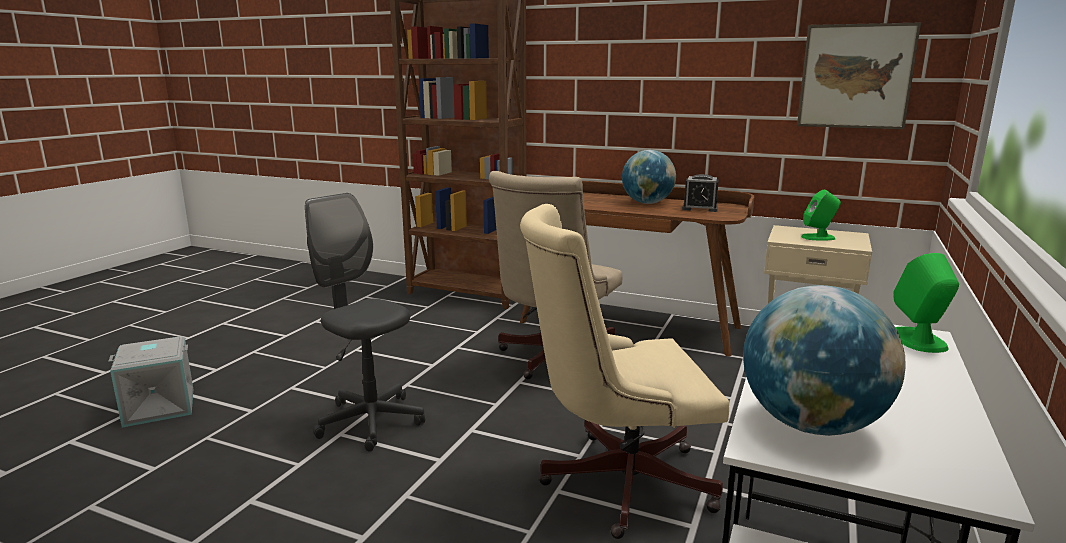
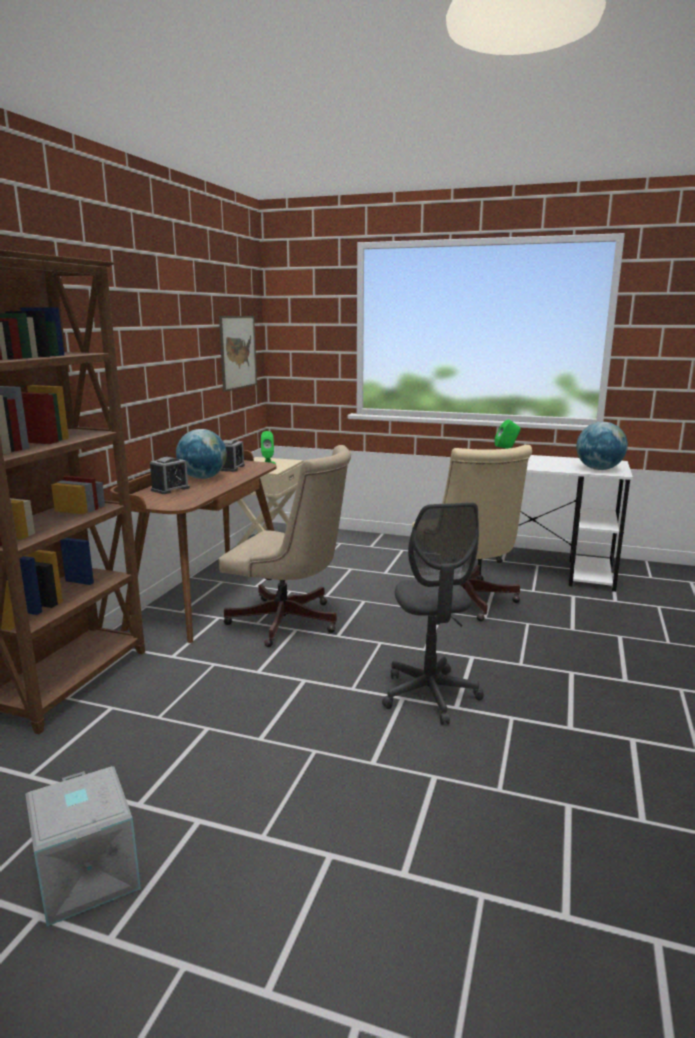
camera: 95 degrees left, 0 degrees up
(160, 406) = (451, 865): grey storage box -> grey storage box (85, 876)
(370, 422) = (430, 695): grey office chair -> grey office chair turned 45 degrees counterclockwise
(598, 198) = (170, 489): none -> alarm clock

